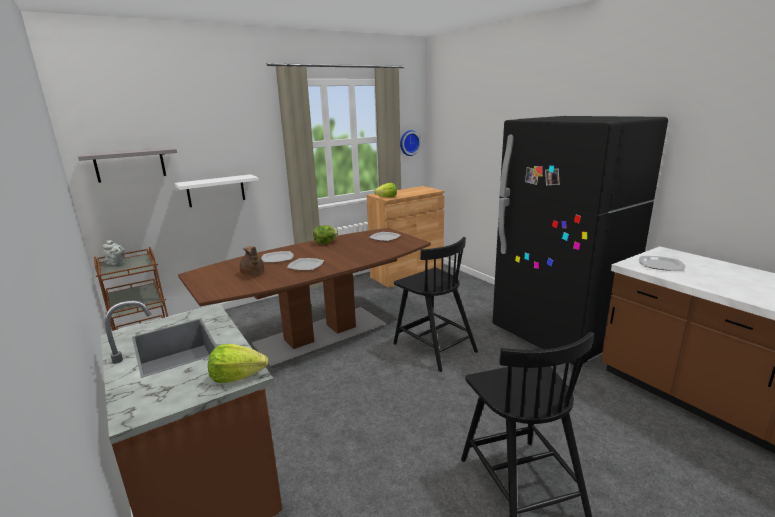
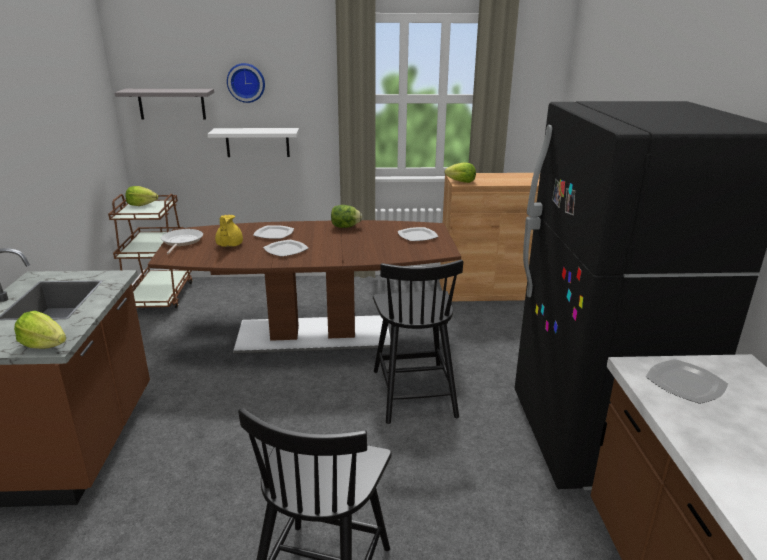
camera: 30 degrees right, 5 degrees up
(117, 263) = (141, 205): grey teapot -> lettuce
(204, 281) = (181, 242): none -> frying pan
(252, 273) = (229, 245): brown teapot -> yellow teapot
(409, 143) = (531, 108): wall clock -> wall clock (246, 82)

